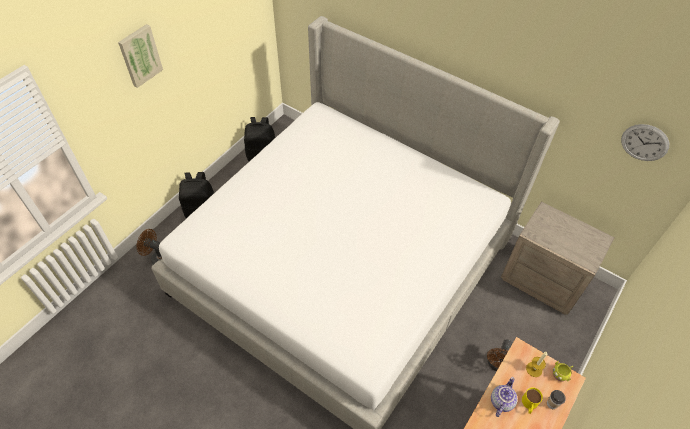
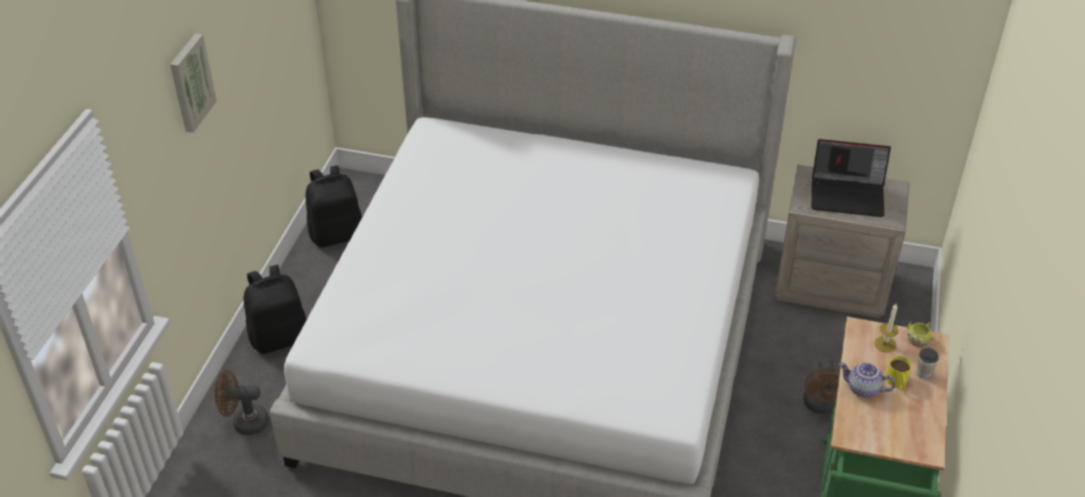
camera: 20 degrees left, 10 degrees down
(501, 401) = (862, 389): teapot -> teapot turned 75 degrees counterclockwise
(566, 234) = (848, 195): none -> laptop
(644, 142) = (909, 35): wall clock -> none

